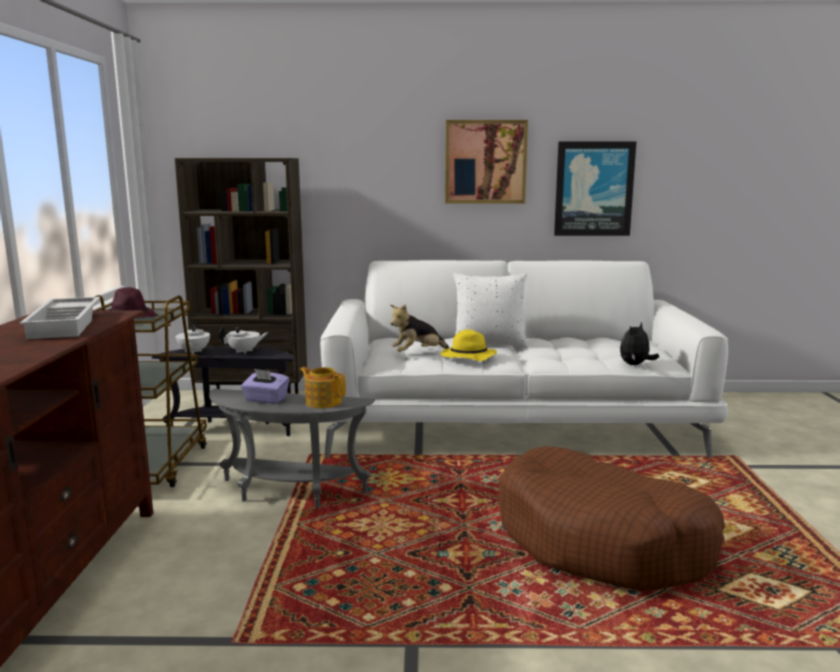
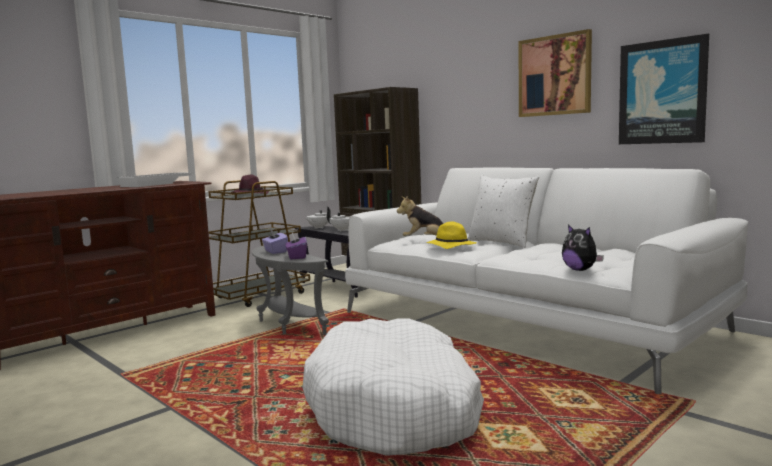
camera: 45 degrees right, 5 degrees down
(323, 402) = (296, 257): teapot -> purple tissue box
(602, 541) = (395, 408): brown dog bed -> white dog bed
(635, 365) = (580, 270): plush toy -> plush toy turned 120 degrees counterclockwise

